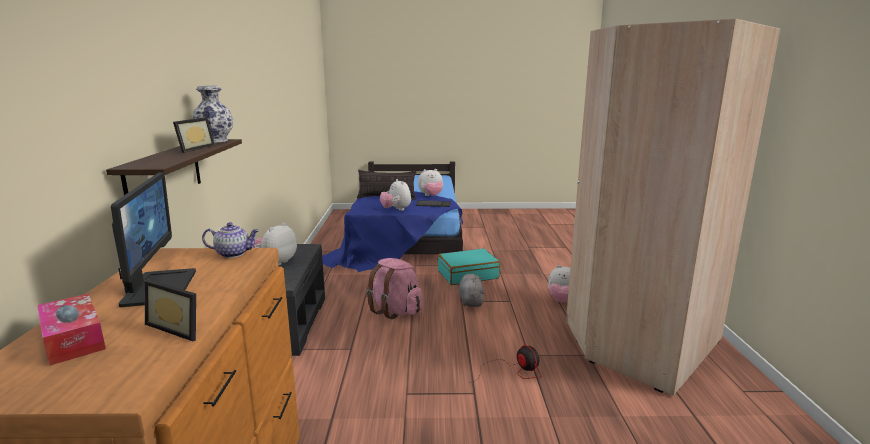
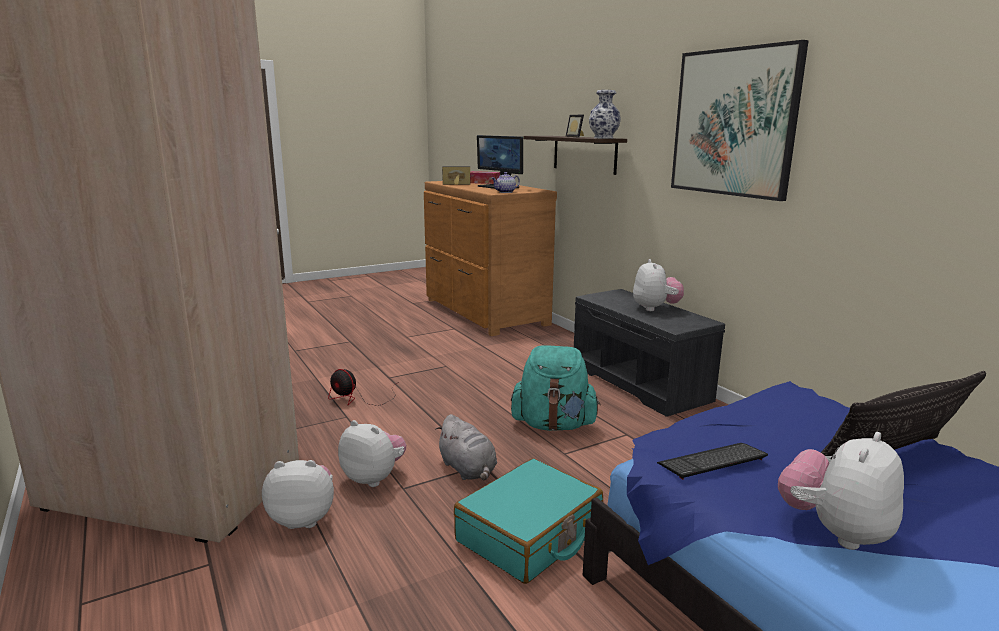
camera: 150 degrees right, 0 degrees up
(248, 109) = (734, 123): none -> picture
(395, 311) = (553, 425): pink backpack -> turquoise backpack
(396, 210) = (740, 414): plush toy -> plush toy (374, 478)

